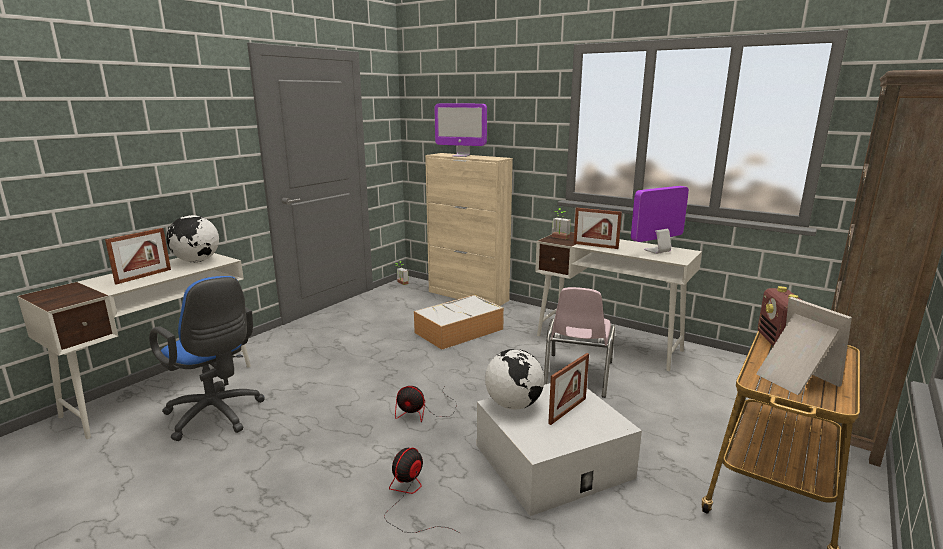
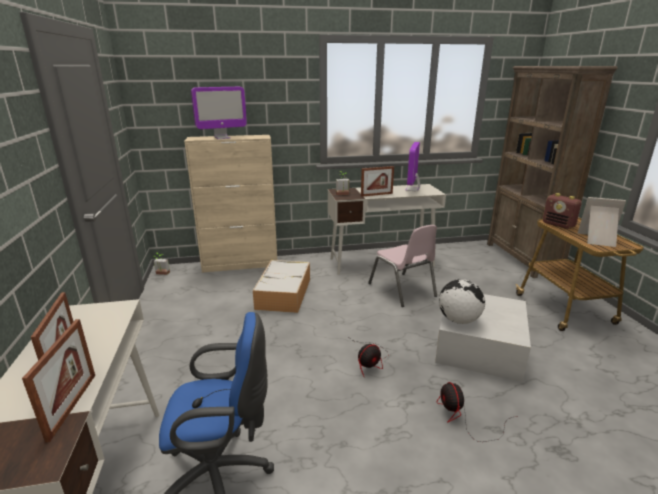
camera: 45 degrees left, 5 degrees up
(197, 261) = (85, 321): globe -> none
(567, 411) = (484, 308): picture frame -> picture frame (72, 405)

